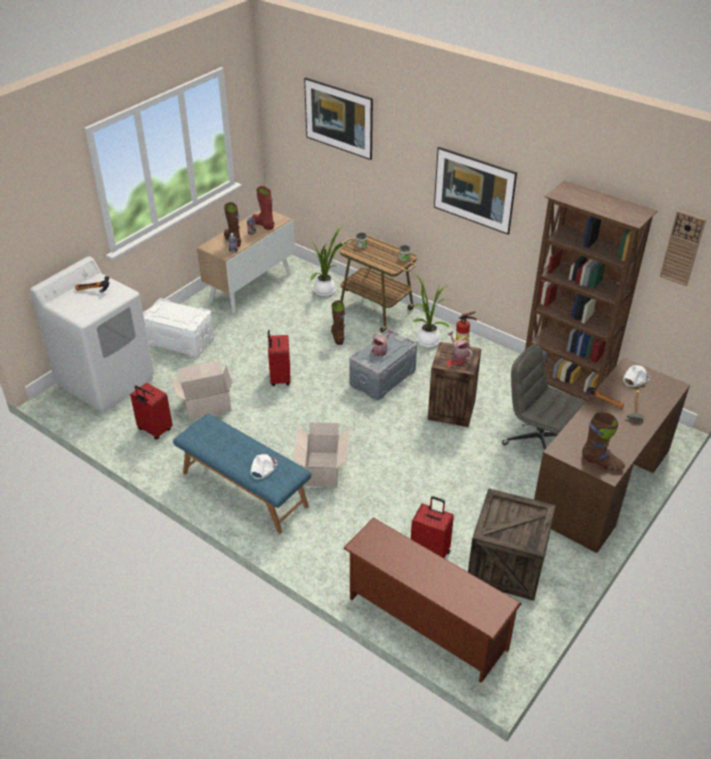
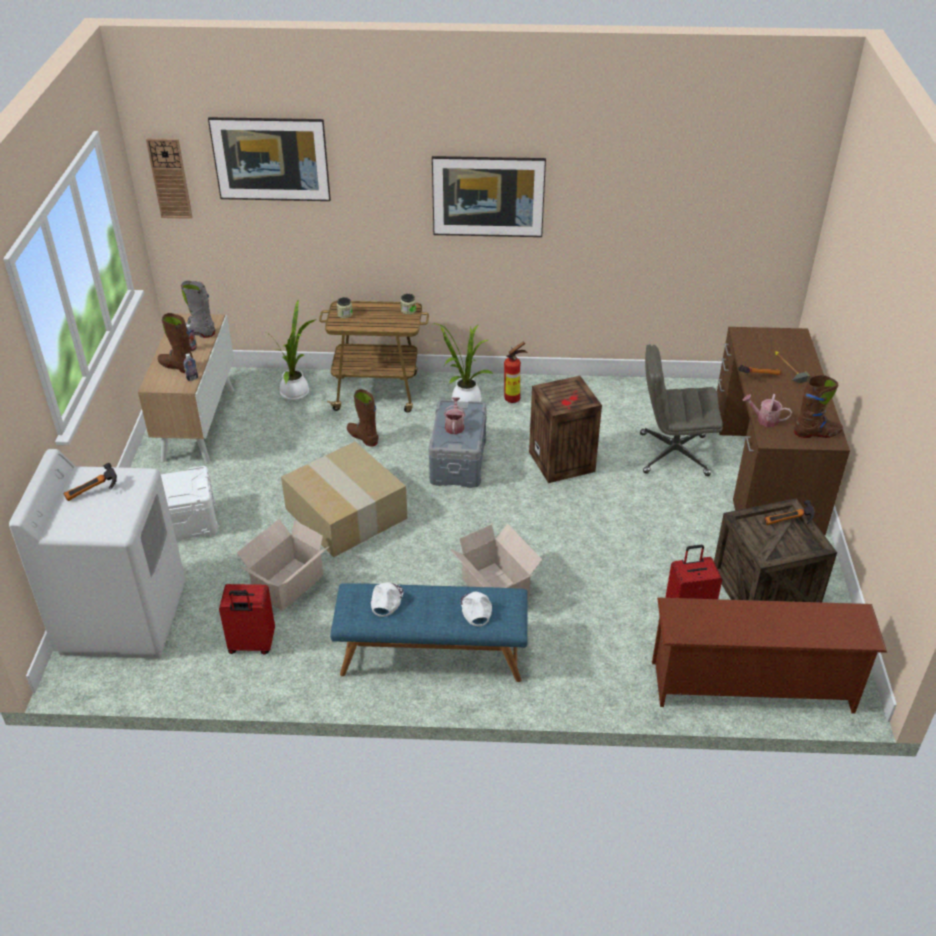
camera: 35 degrees left, 0 degrees up
(263, 224) = (195, 333): red boot -> grey boot
(279, 378) = (344, 513): red suitcase -> cardboard box
(459, 354) = (565, 390): watering can -> watering can (764, 419)
(531, 520) = (789, 523): none -> hammer
(564, 387) = (643, 390): brown bookcase -> none
(636, 378) = (759, 341): white cap -> white cap (386, 600)
(682, 248) = (759, 186): wall clock -> wall clock (170, 178)

